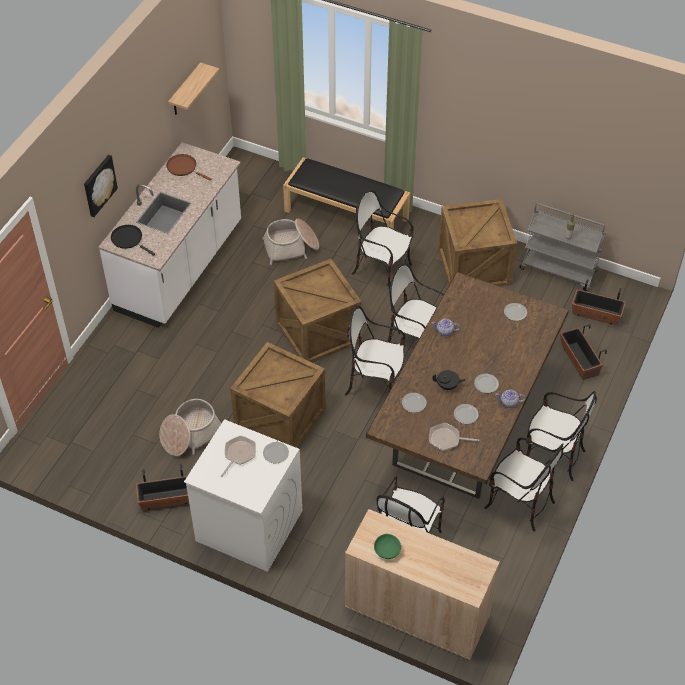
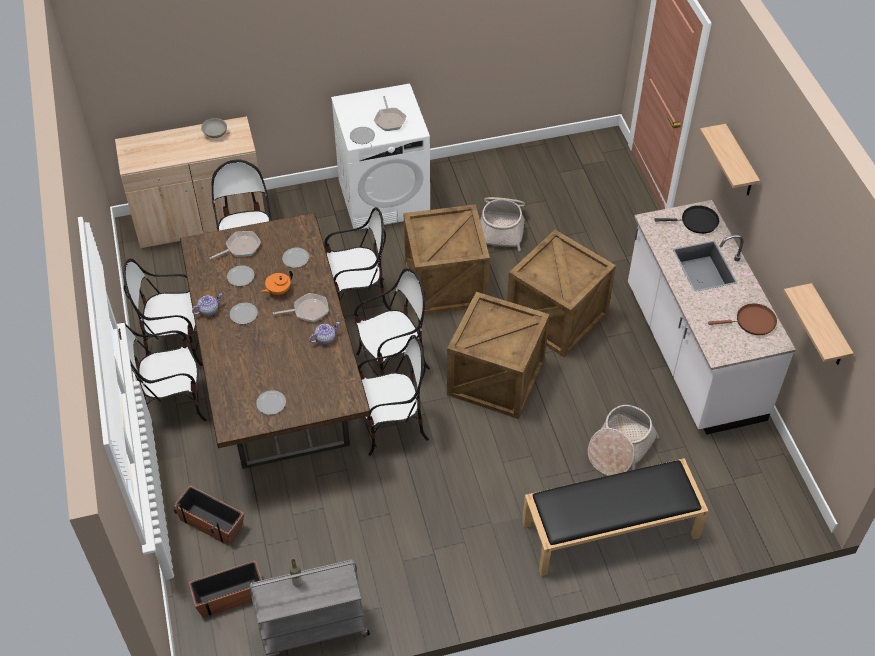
camera: 140 degrees right, 0 degrees up
(99, 185) = (739, 163): picture -> shelf
(167, 499) = (464, 177): planter -> none
(382, 271) = (502, 486): chair -> chair (358, 299)
(386, 551) = (215, 133): green bowl -> grey bowl
(439, 358) = (308, 310): none -> frying pan
(447, 386) = (278, 291): black teapot -> orange teapot
(473, 267) = (412, 562): crate -> crate (556, 315)

